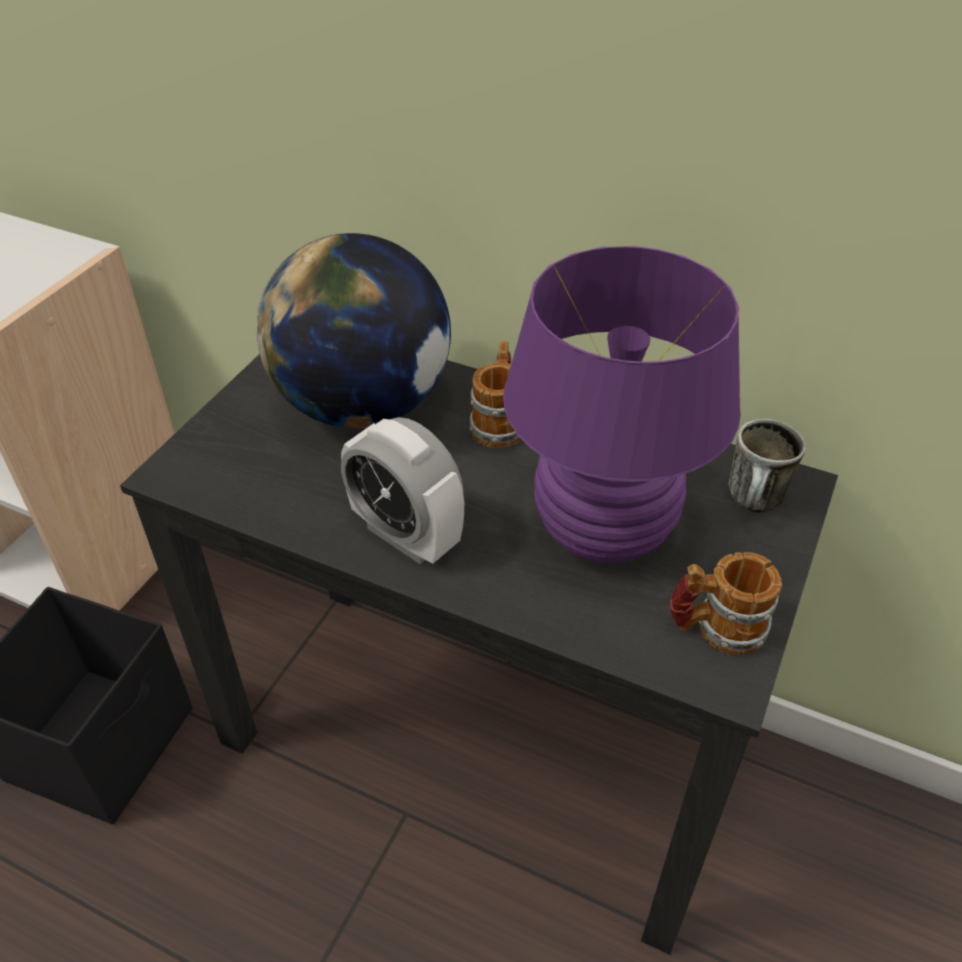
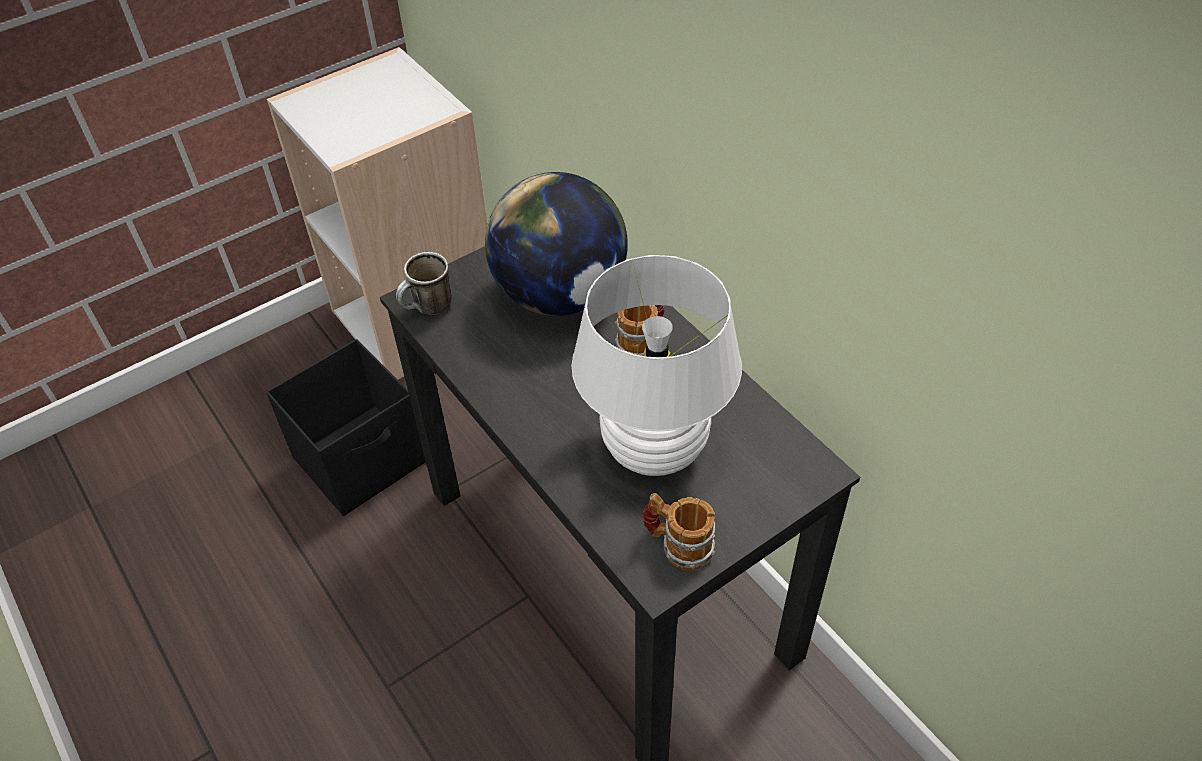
camera: 30 degrees right, 5 degrees up
(406, 535) = (526, 400): alarm clock -> none
(602, 532) = (654, 449): purple table lamp -> white table lamp
(755, 505) = (776, 474): mug -> mug (429, 310)

